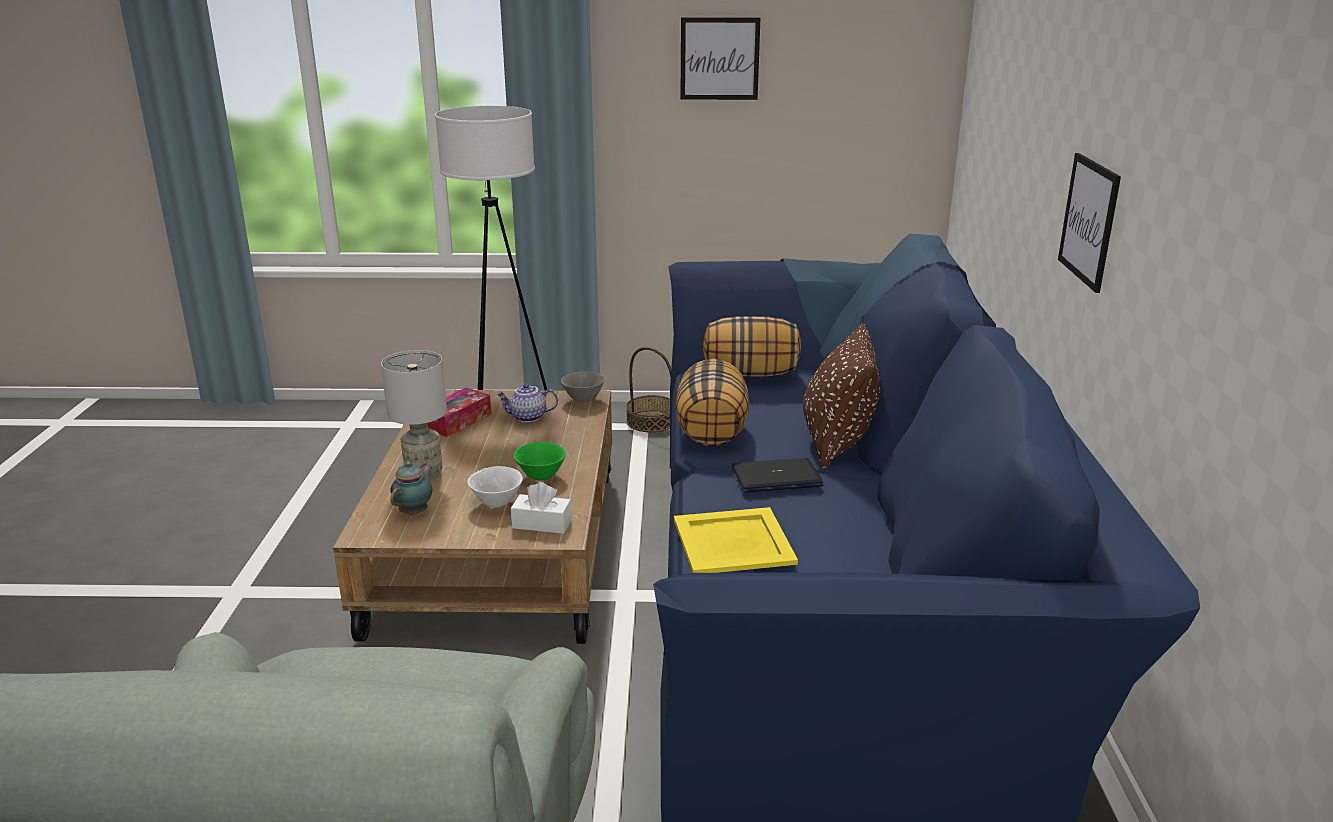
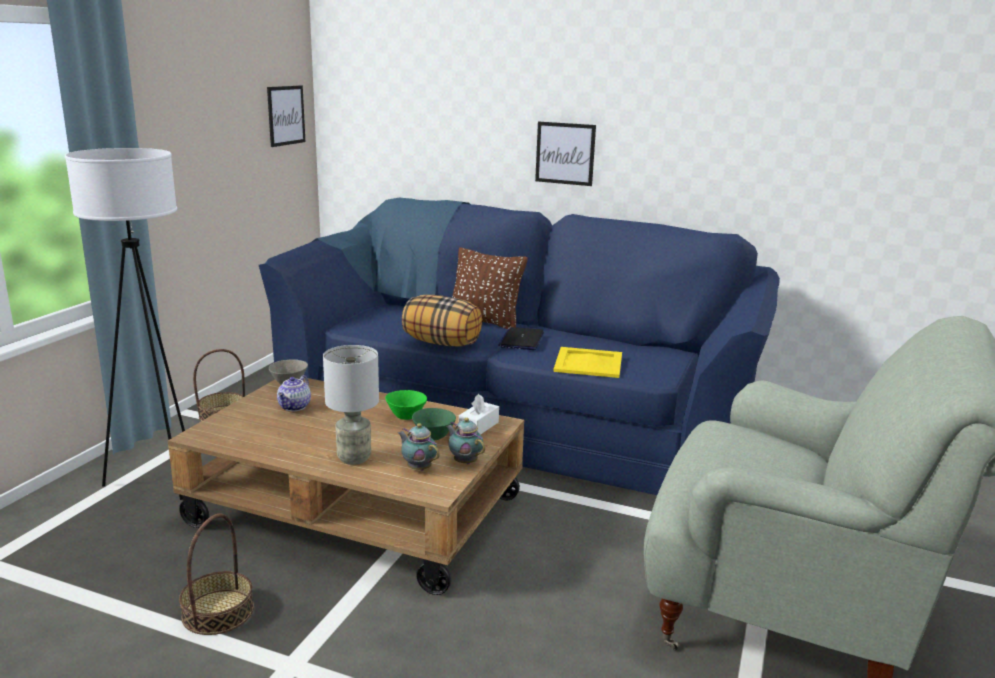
camera: 70 degrees left, 5 degrees down
(306, 533) = (218, 612): none -> basket
(442, 534) = (464, 461): none -> teapot
(457, 421) = (264, 434): tissue box -> none
(497, 503) = (434, 437): white bowl -> green bowl
(719, 58) = (197, 95): picture -> picture (286, 115)
(750, 374) = (366, 318): pillow -> none

